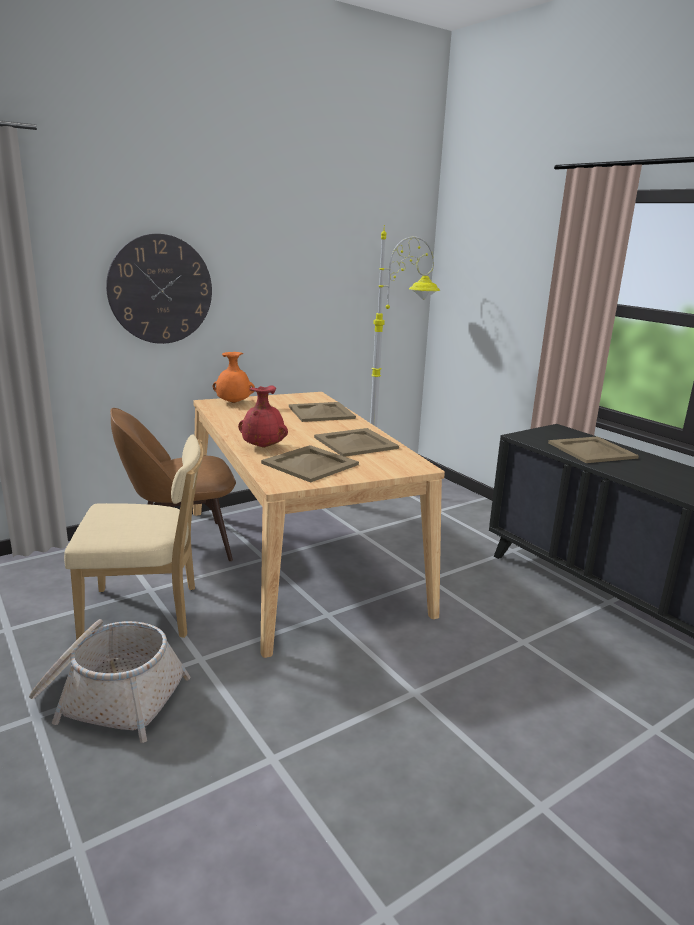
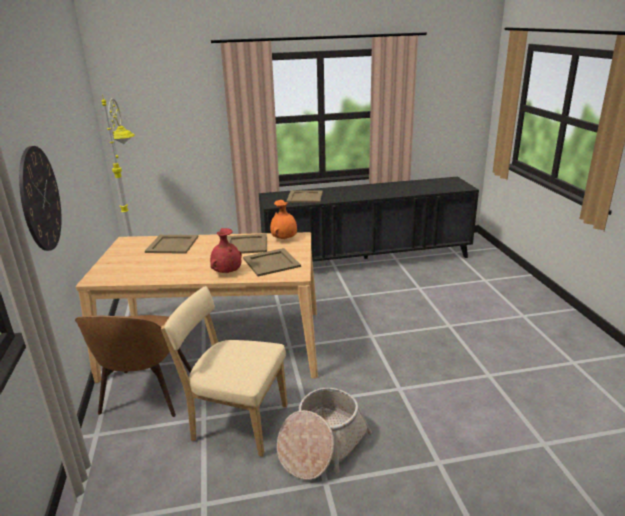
camera: 65 degrees left, 5 degrees up
(147, 613) = (236, 422): beige chair -> beige chair turned 90 degrees counterclockwise
(233, 403) = (107, 271): orange vase -> orange vase (284, 239)

